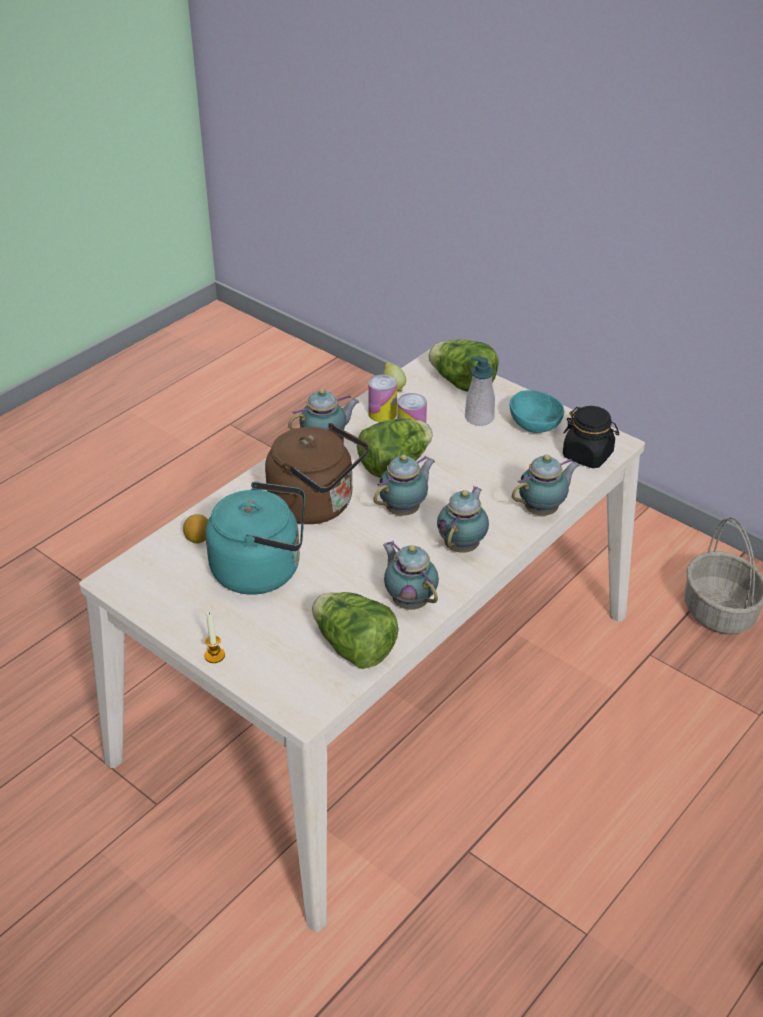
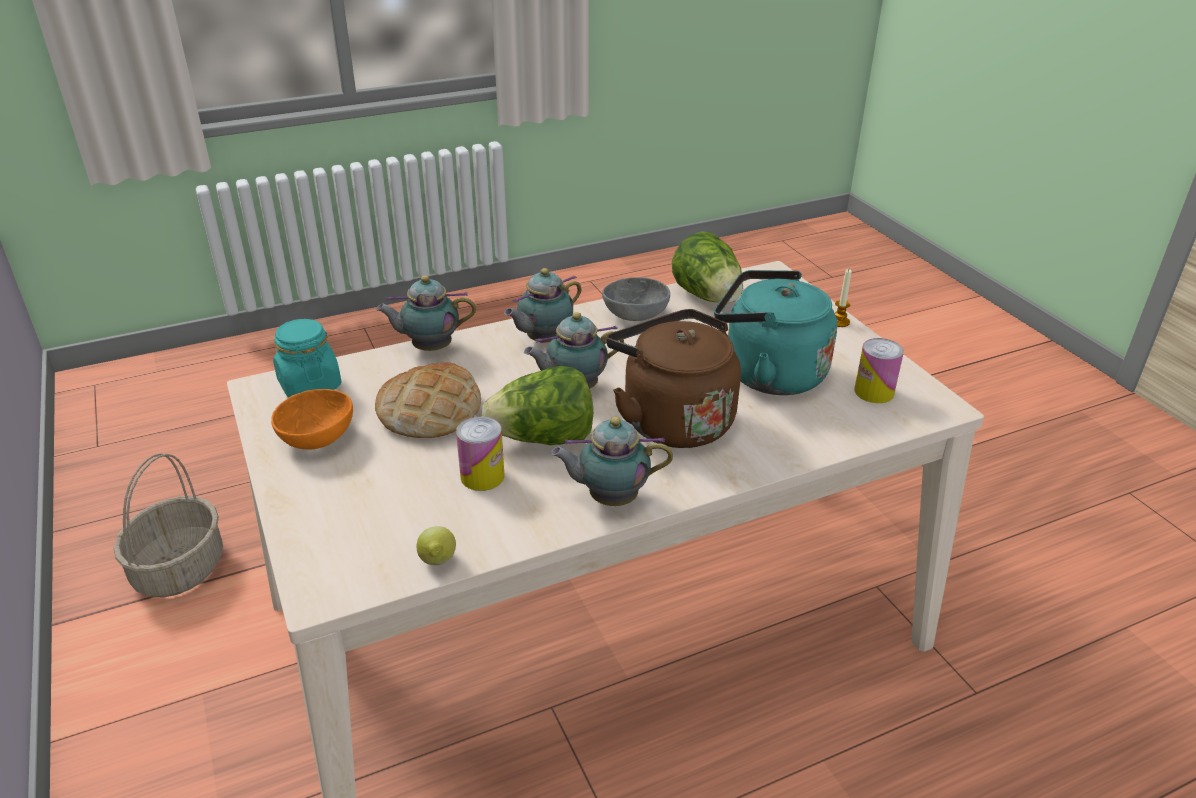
camera: 155 degrees left, 5 degrees down
(198, 539) = (833, 422): lemon -> none
(382, 414) = (495, 519): can -> can (874, 392)
(409, 600) = (634, 314): teapot -> grey bowl
(462, 384) = (333, 531): lettuce -> none
(479, 418) = (372, 469): soap dispenser -> none
(487, 462) = (430, 410): none -> bread
(535, 424) = (315, 438): turquoise bowl -> orange bowl
(588, 455) = (309, 384): black jar -> turquoise jar

